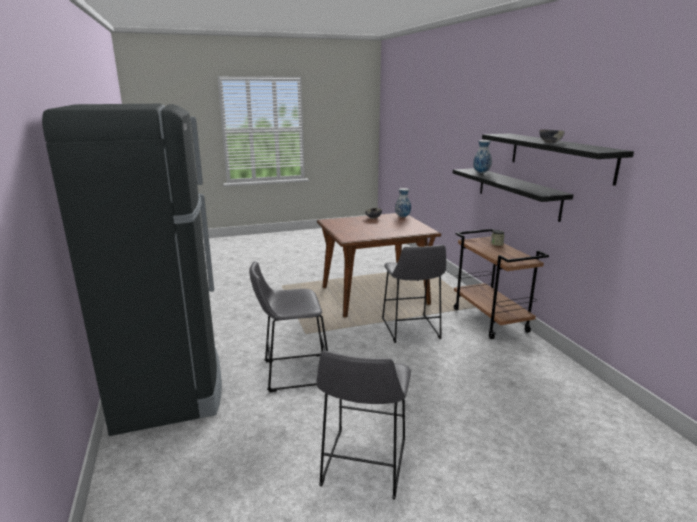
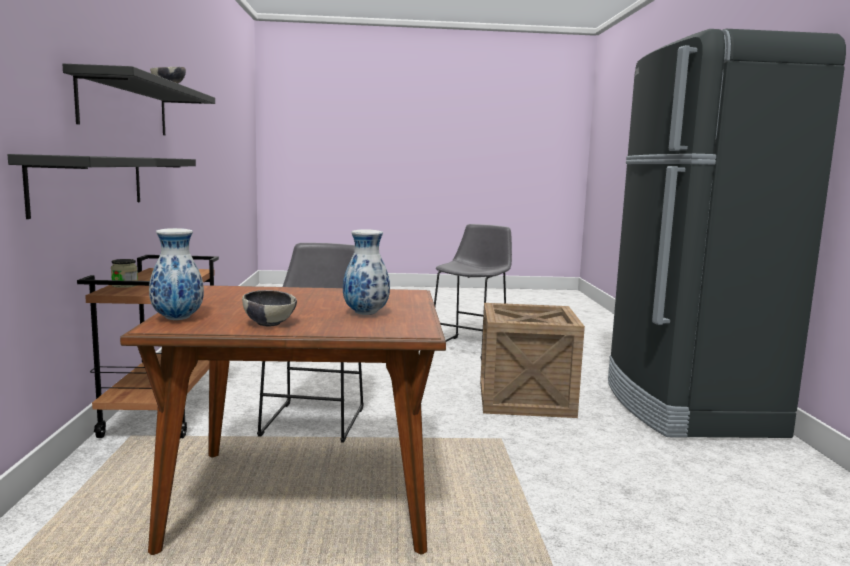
camera: 165 degrees left, 10 degrees down
(293, 372) = (525, 399): grey stool -> crate
(481, 173) = (83, 155): vase -> vase (366, 313)

